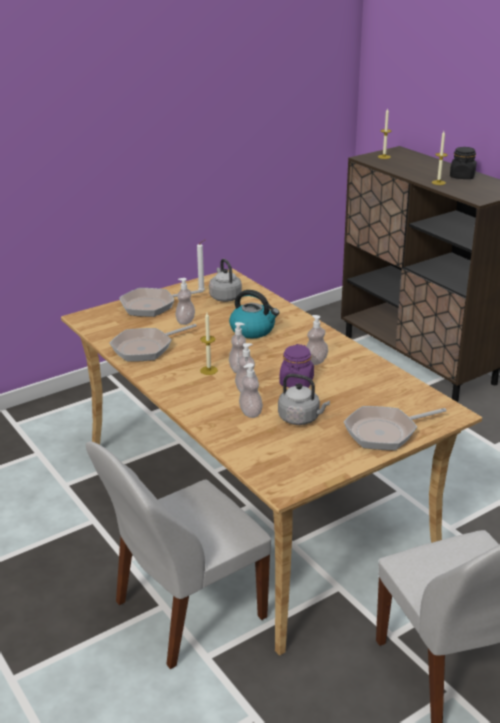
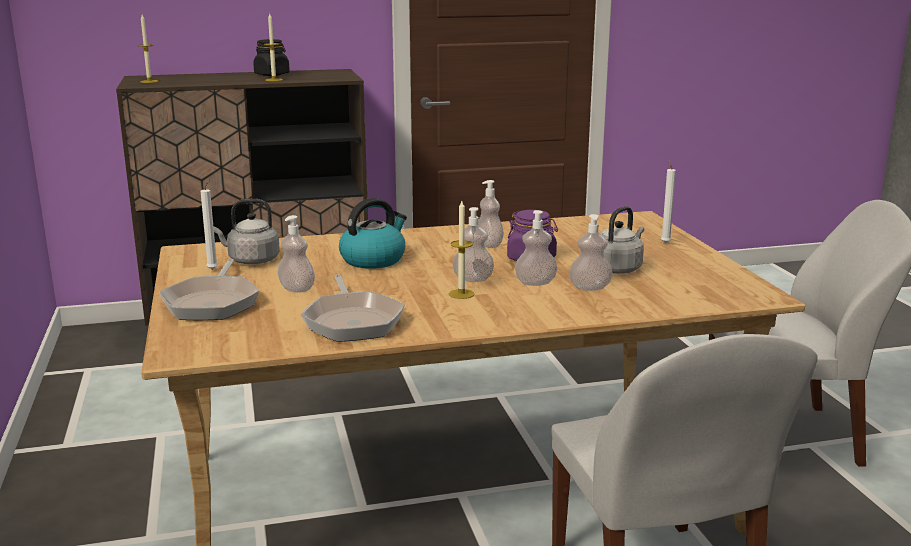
camera: 70 degrees left, 10 degrees down
(385, 432) = (665, 243): frying pan -> white candle

